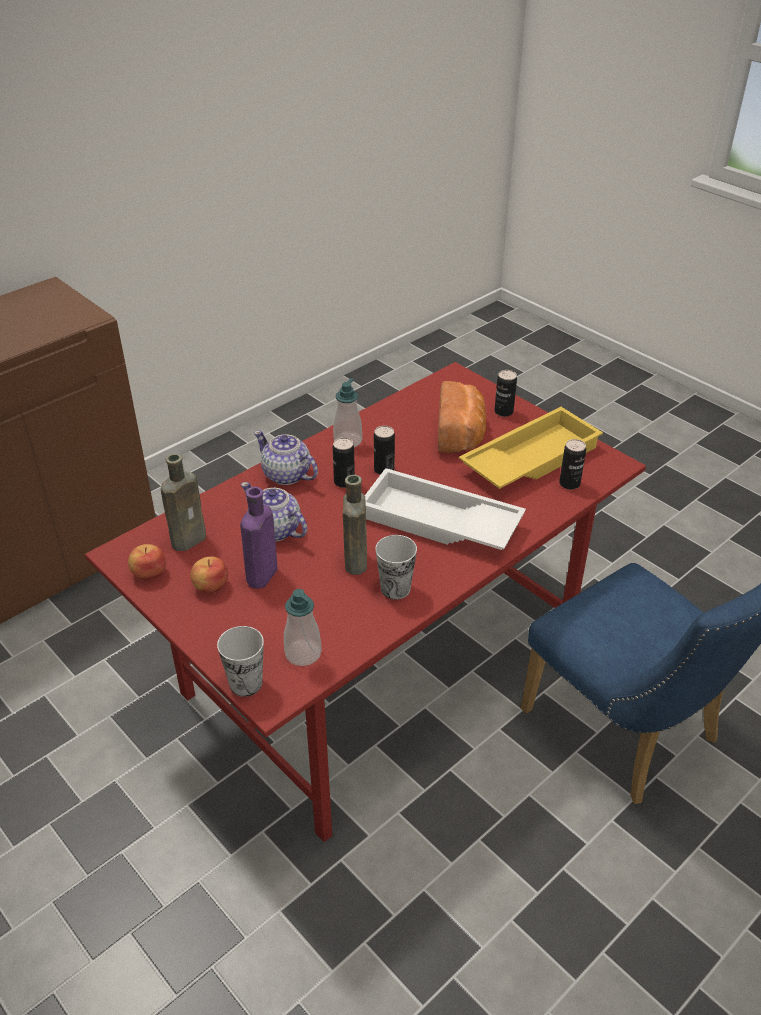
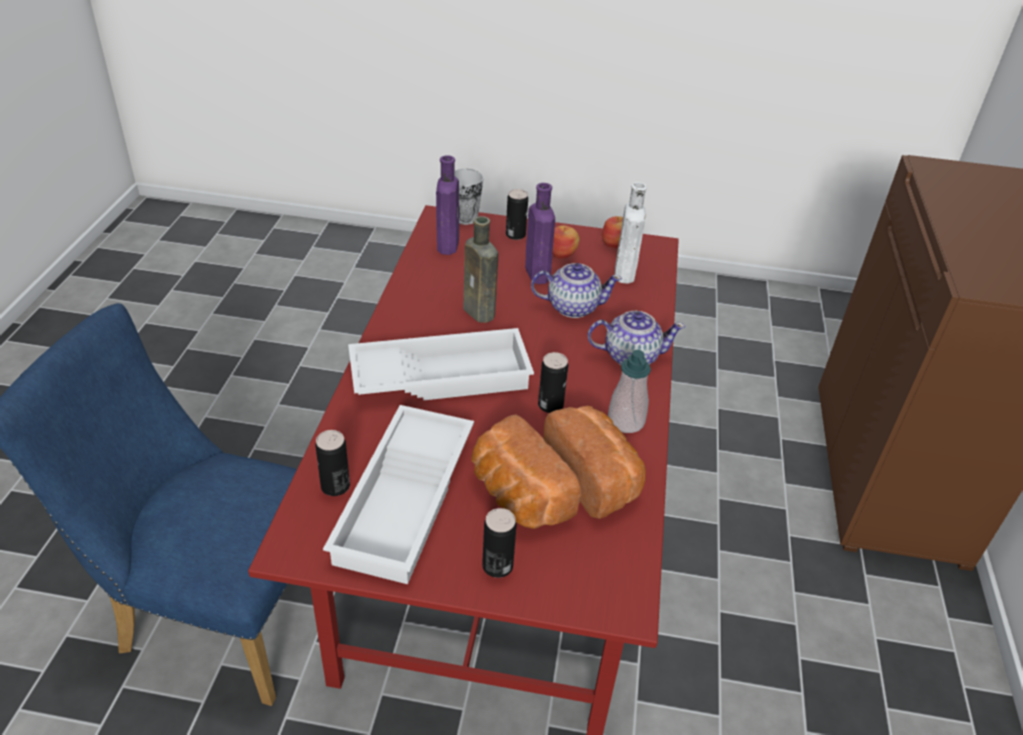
camera: 140 degrees right, 0 degrees up
(191, 538) = (624, 275): brown bottle -> white bottle
(303, 653) = (448, 244): soap dispenser -> purple bottle
(344, 482) = (572, 374): can -> can (515, 235)
(395, 589) = (425, 306): cup -> none
(405, 424) = (595, 477): none -> bread
(529, 458) = (407, 501): yellow tray -> white tray

